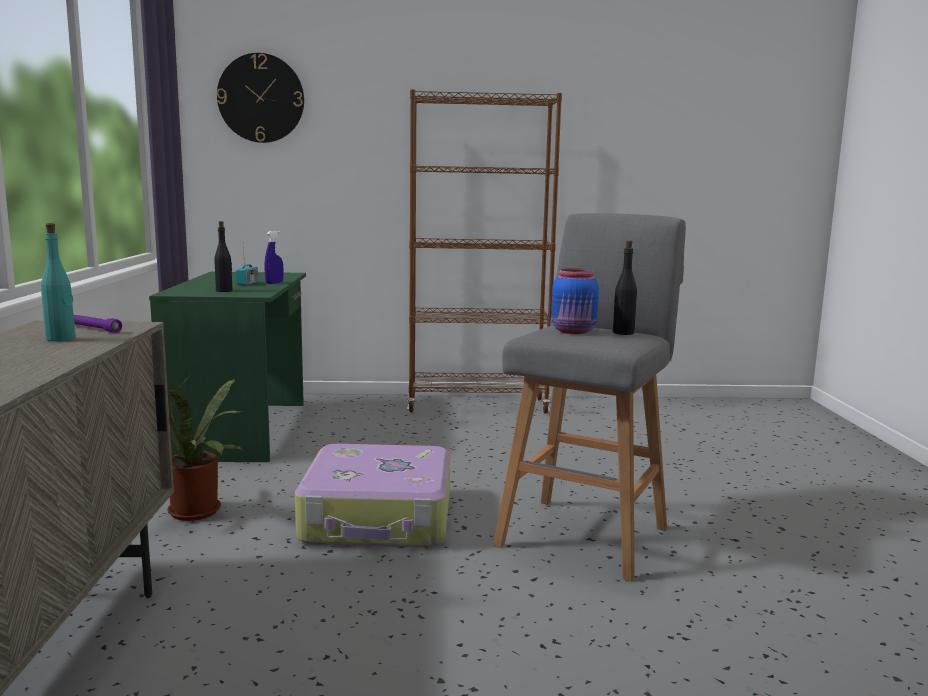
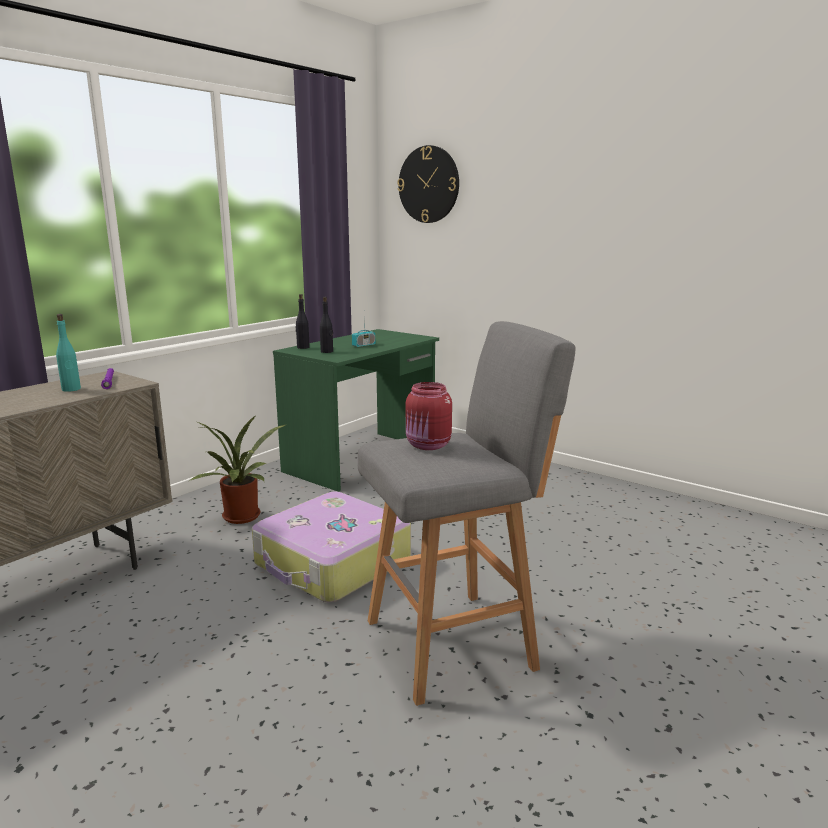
camera: 40 degrees right, 5 degrees up
(274, 283) = (382, 347): blue spray bottle -> none
(477, 405) = (572, 482): brown bookcase -> none
(574, 331) = (428, 446): blue jar -> red jar
(623, 333) = (467, 457): black bottle -> black bottle (303, 347)

